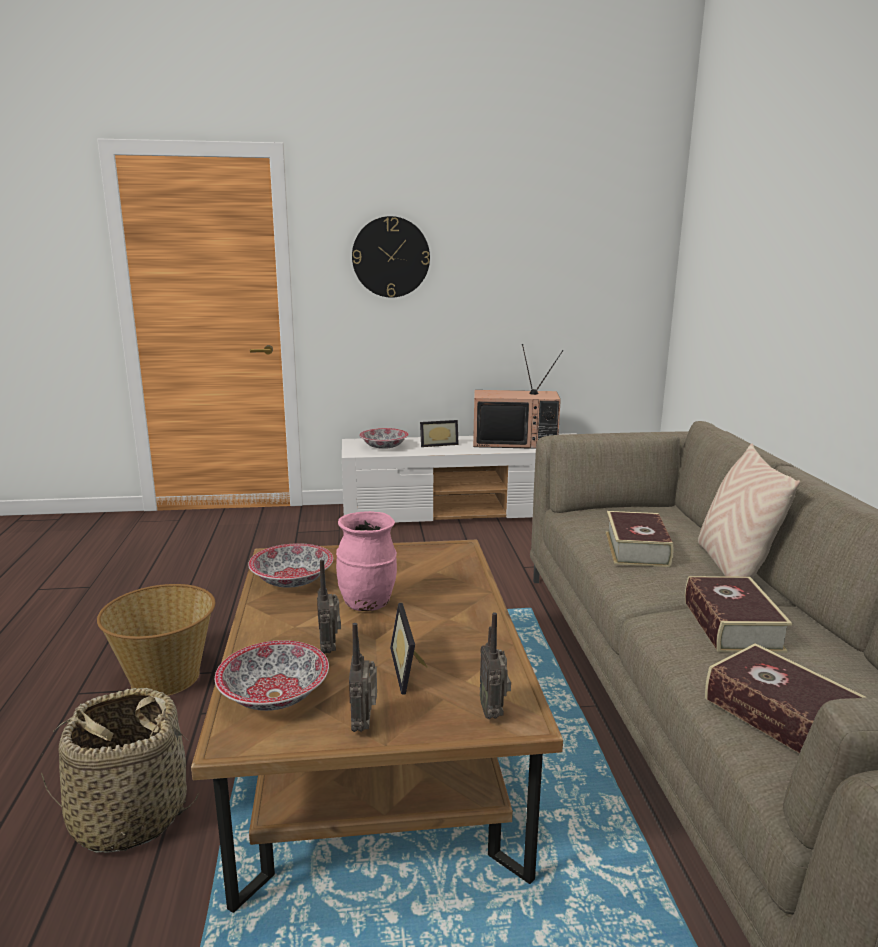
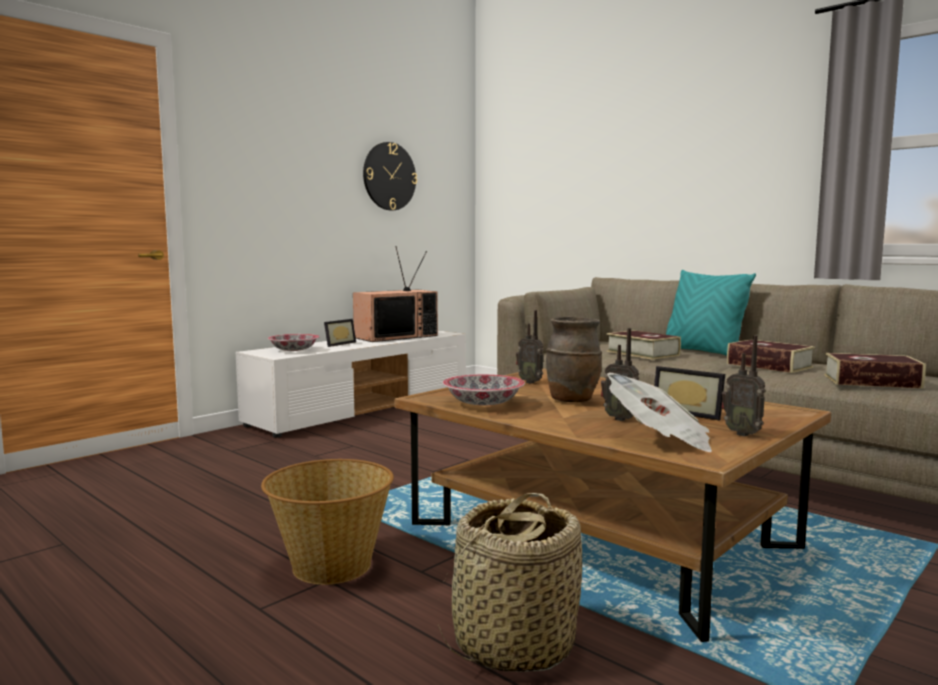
camera: 40 degrees left, 10 degrees down
(275, 696) = (660, 440): bowl -> newspaper
(368, 604) = (572, 400): pink vase -> brown vase
(391, 257) = (275, 163): wall clock -> wall clock (389, 176)
(493, 712) = (776, 413): radio -> radio (530, 382)
(732, 568) = (702, 352): beige pillow -> turquoise pillow

